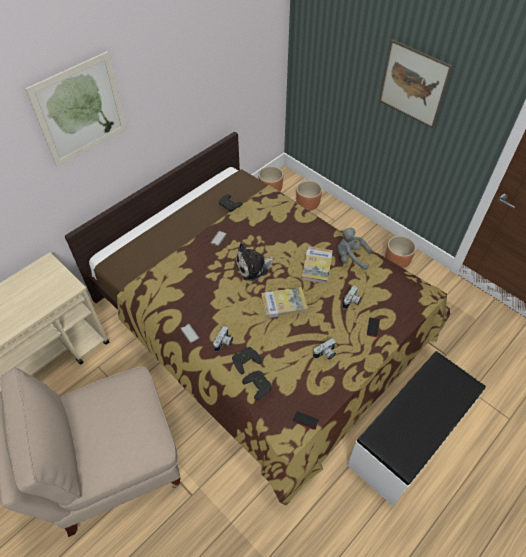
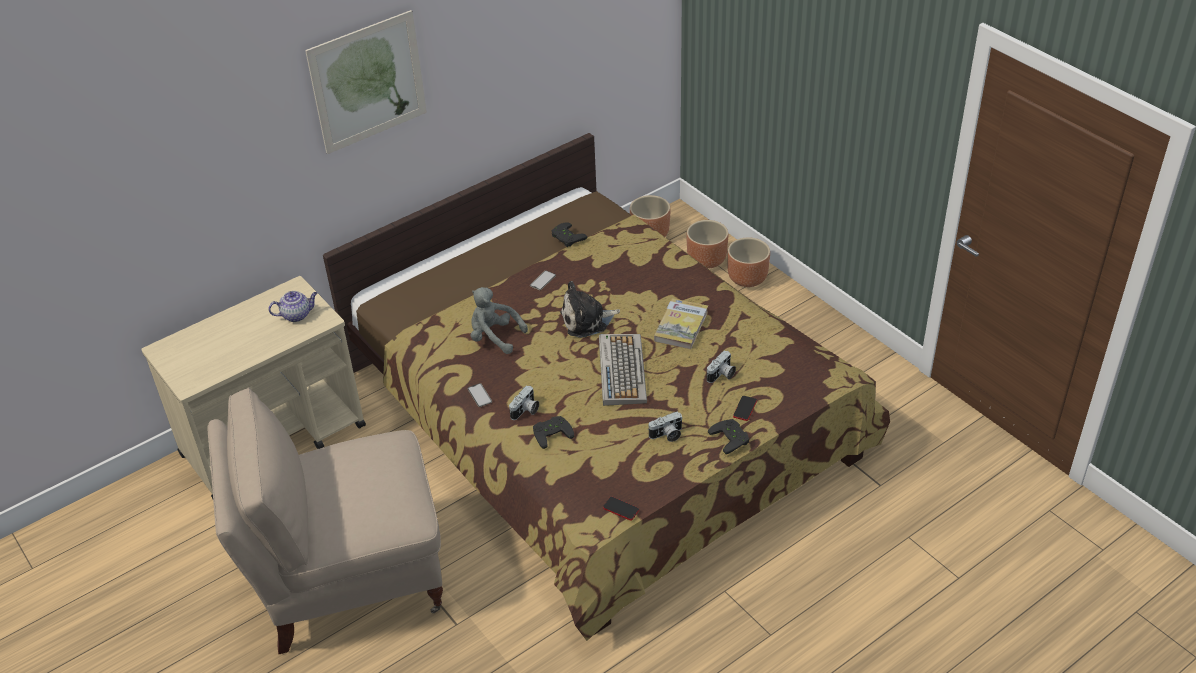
camera: 10 degrees right, 10 degrees down
(50, 285) = (297, 315): none -> teapot
(259, 385) = (565, 463): black game controller -> black game controller (732, 437)
(284, 304) = (621, 370): book -> keyboard
(350, 258) = (735, 319): grey plush toy -> grey plush toy (494, 337)
(397, 261) = (835, 351): brown planter -> brown planter (747, 278)
(406, 439) = (788, 588): white bench -> none
(413, 84) = (839, 72): picture -> none

